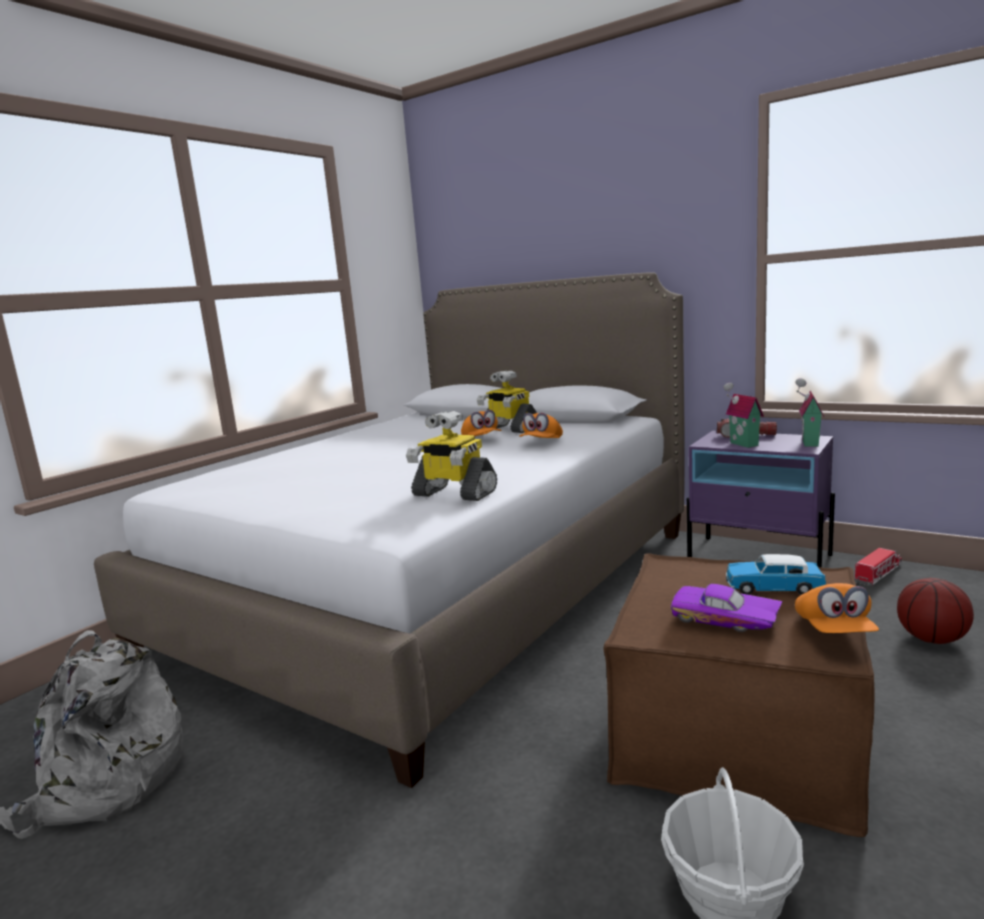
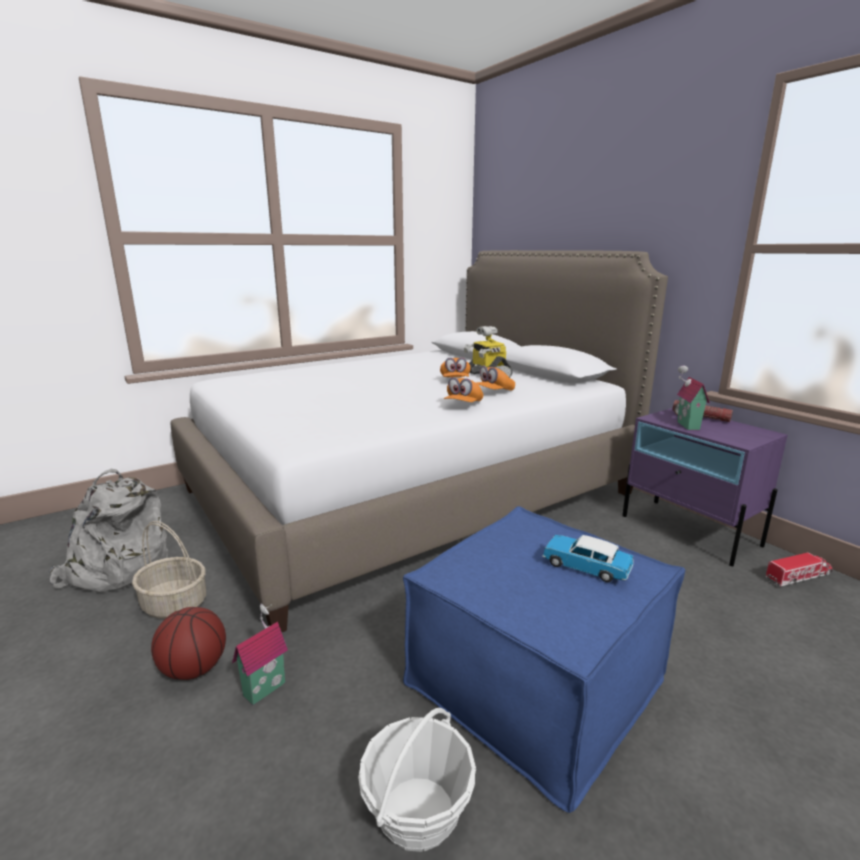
camera: 20 degrees right, 5 degrees up
(240, 797) = (175, 604): none -> basket
(453, 494) = (372, 423): toy robot -> none
(724, 620) = (511, 584): purple toy car -> none
(736, 736) = (535, 682): brown ottoman -> blue ottoman
(808, 443) = (751, 437): toy house -> toy house (263, 687)
(834, 631) = (594, 625): orange cap -> orange cap (463, 405)
(932, 639) = (800, 657): basketball -> basketball (194, 669)

